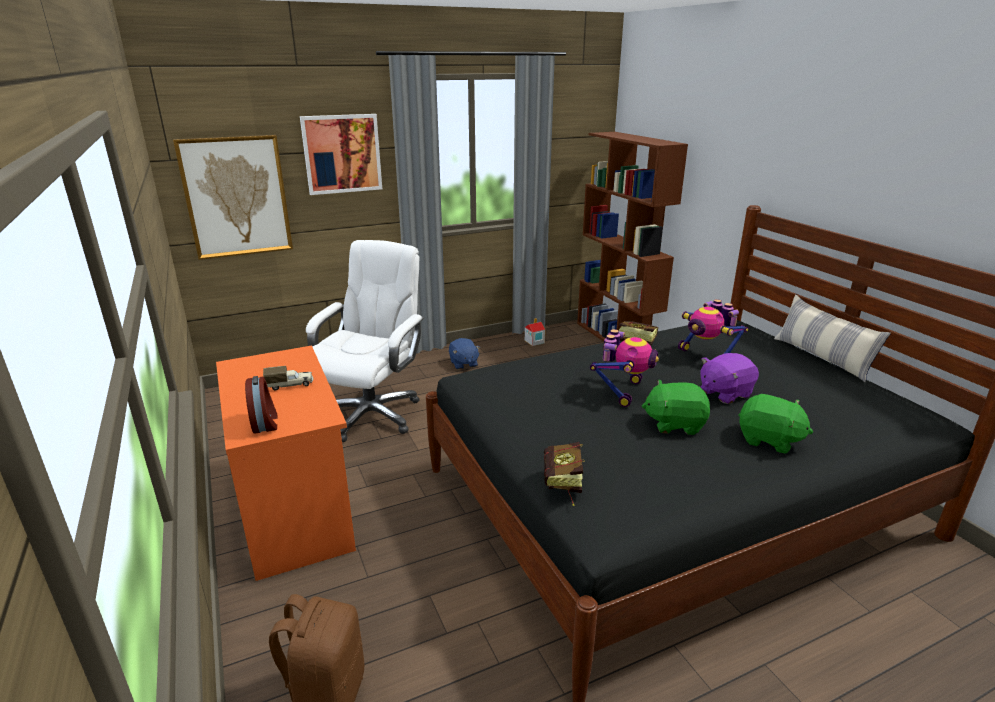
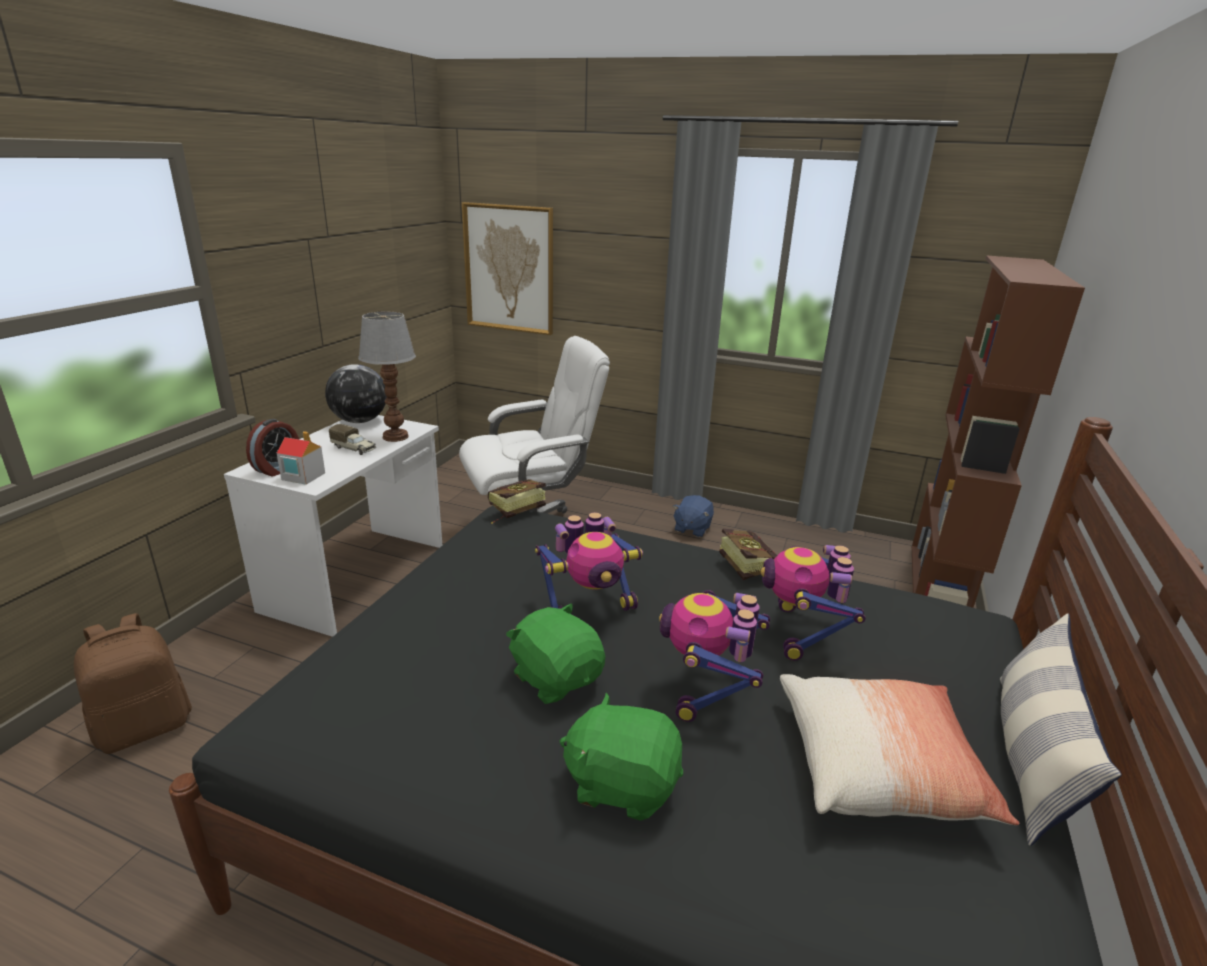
camera: 45 degrees right, 0 degrees up
(237, 367) = (359, 421): none -> globe
(295, 508) = (358, 577): orange desk -> white desk
(299, 365) = (394, 437): none -> table lamp
(342, 154) = (617, 238): picture -> none
(534, 341) = (814, 542): toy house -> toy house (303, 476)
(562, 484) = (326, 653): book -> book (512, 511)
(724, 393) = (708, 689): purple plush toy -> toy robot
(768, 440) = (622, 783): green plush toy -> green plush toy turned 120 degrees clockwise
(807, 384) = (879, 767): none -> pillow

